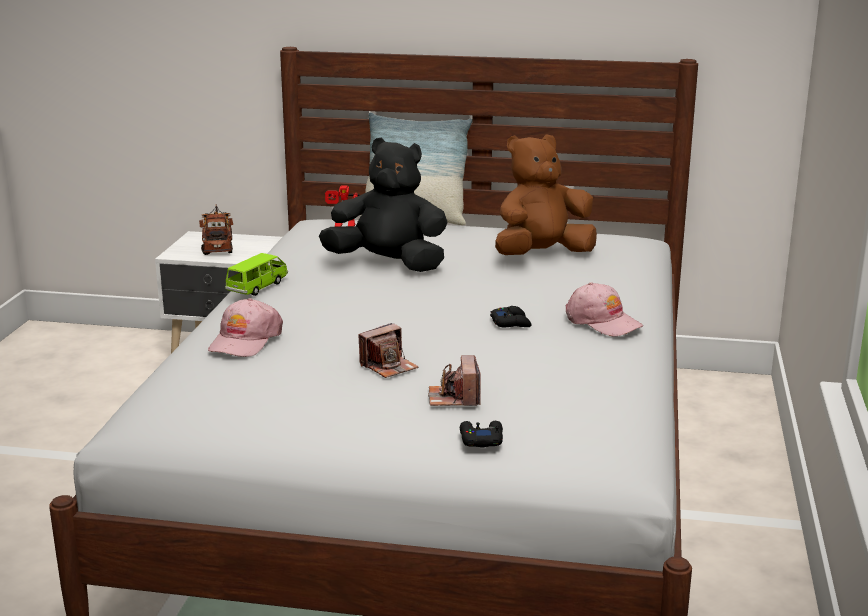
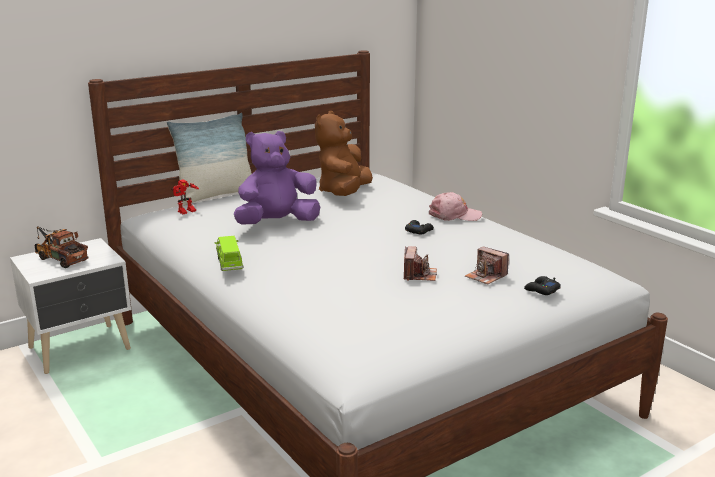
camera: 45 degrees left, 0 degrees up
(245, 340) = (308, 294): pink cap -> none
(388, 264) = (276, 223): black plush toy -> purple plush toy

